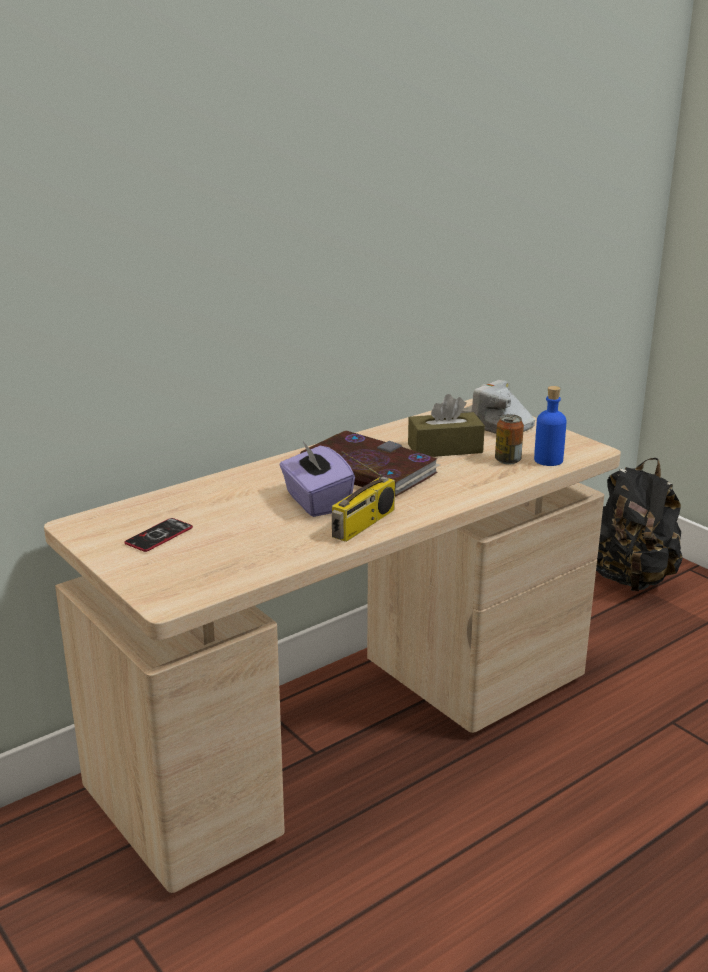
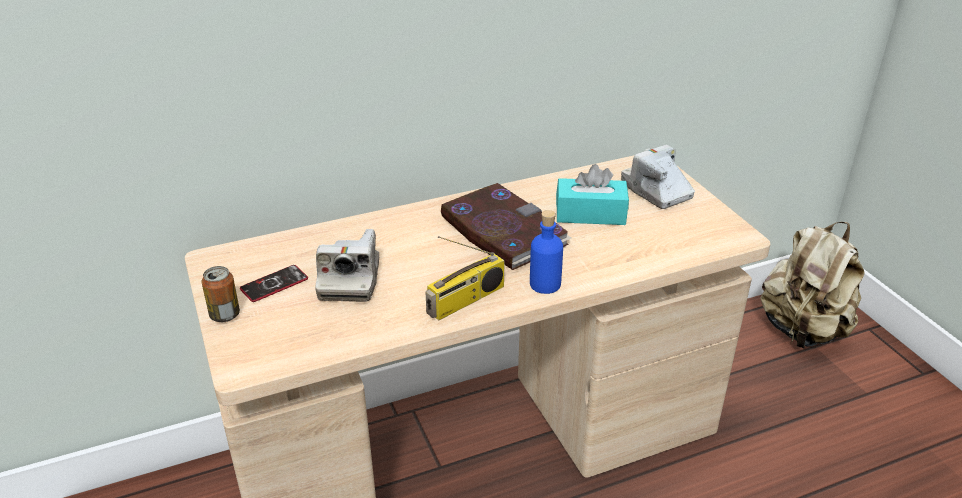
camera: 15 degrees right, 10 degrees up
(237, 524) = (350, 280): none -> camera
(316, 502) = (435, 265): purple tissue box -> none
(445, 448) = (590, 214): brown tissue box -> turquoise tissue box
(507, 460) = (646, 239): can -> can (225, 315)
(548, 460) = (688, 244): blue bottle -> blue bottle (545, 284)
(630, 579) = (803, 330): black backpack -> beige backpack

